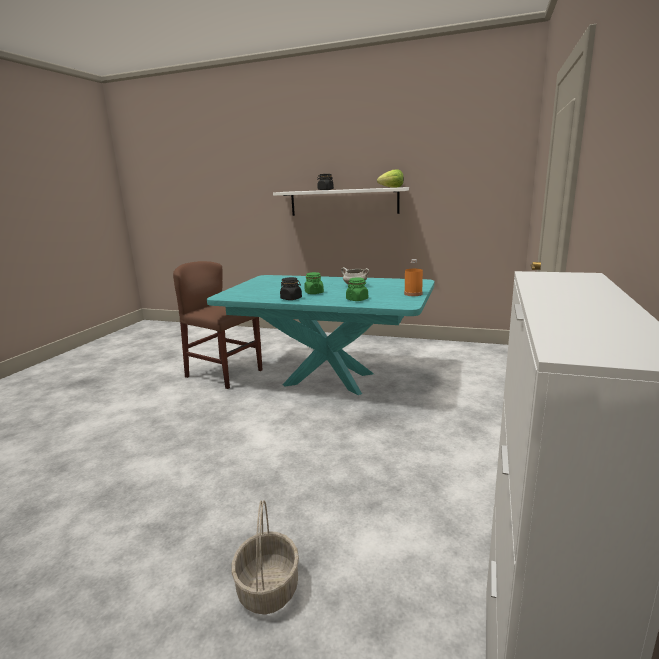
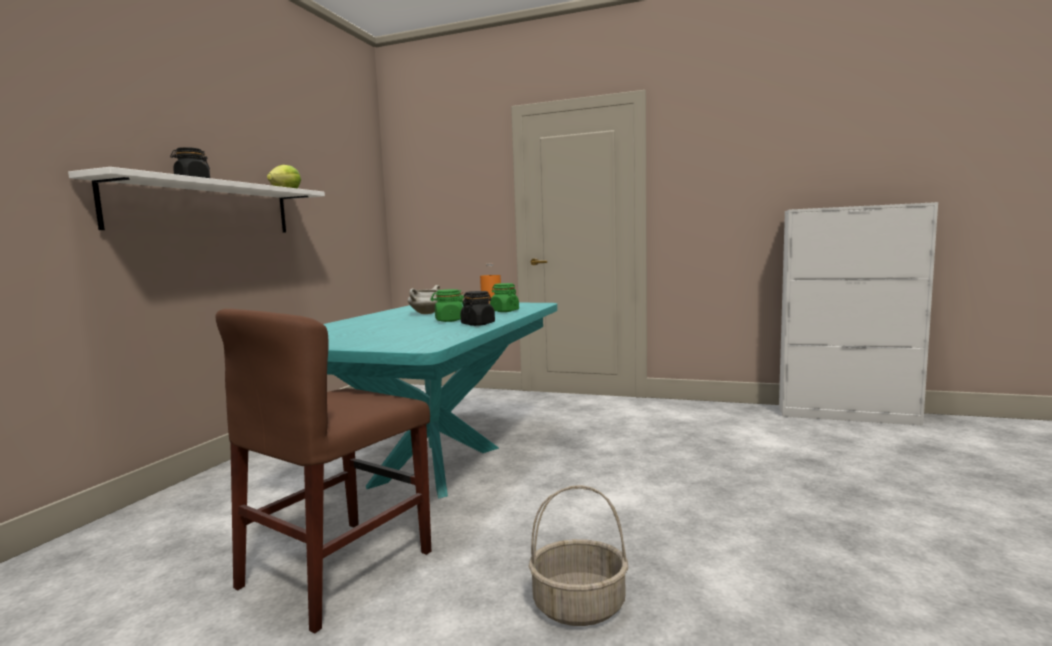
camera: 90 degrees left, 10 degrees down
(267, 588) = (855, 473): basket -> basket (578, 607)

